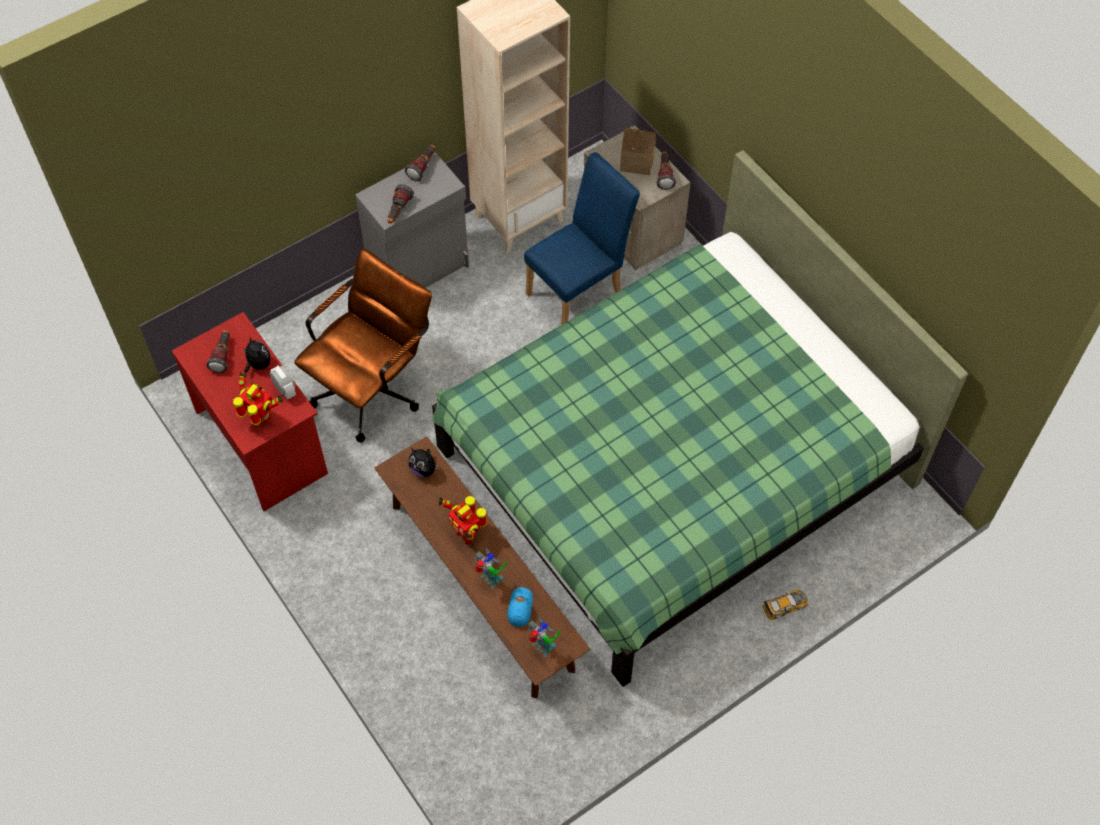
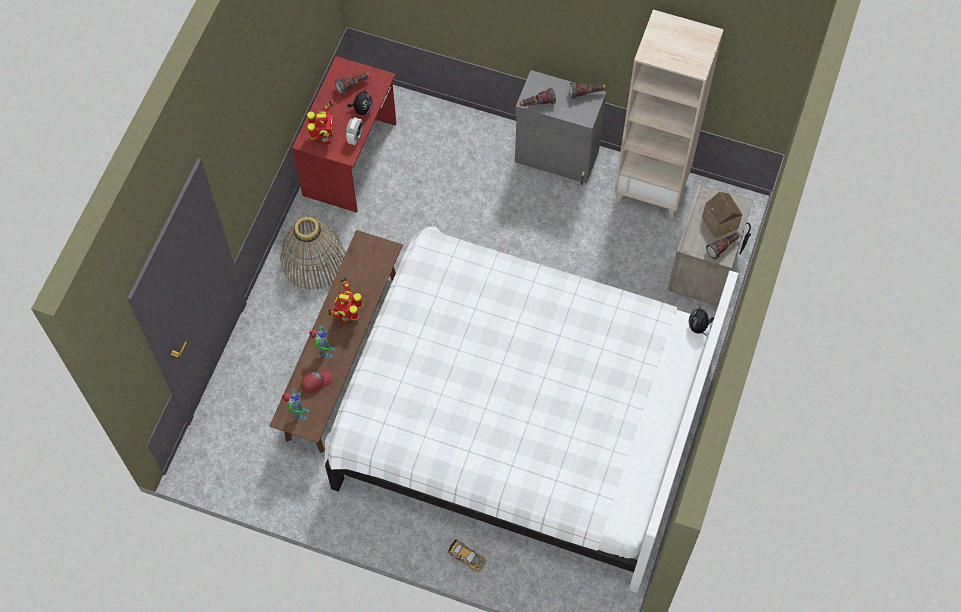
camera: 55 degrees right, 5 degrees up
(349, 546) = (313, 261): none -> basket
(373, 387) = (441, 194): brown office chair -> none
(424, 469) = (376, 259): plush toy -> plush toy (698, 326)
(520, 608) = (316, 382): blue cap -> red cap
(580, 290) = (622, 266): blue chair -> none
(673, 465) = (524, 417): green bed -> white bed

